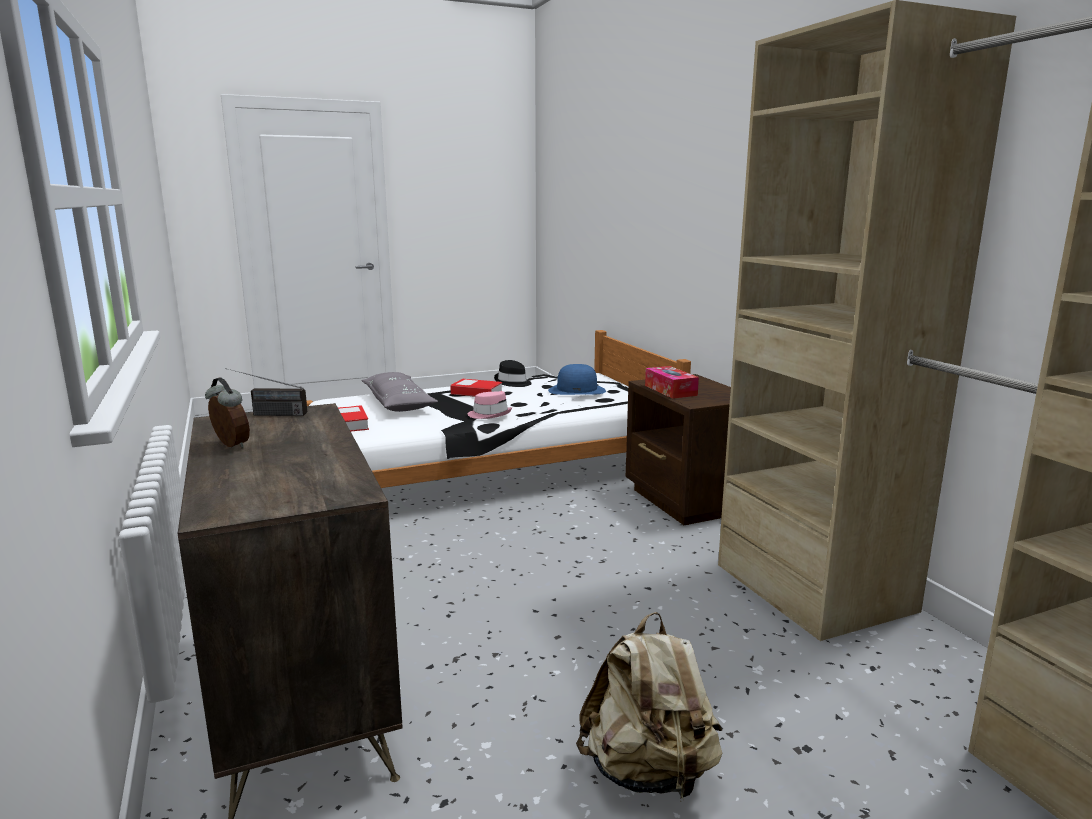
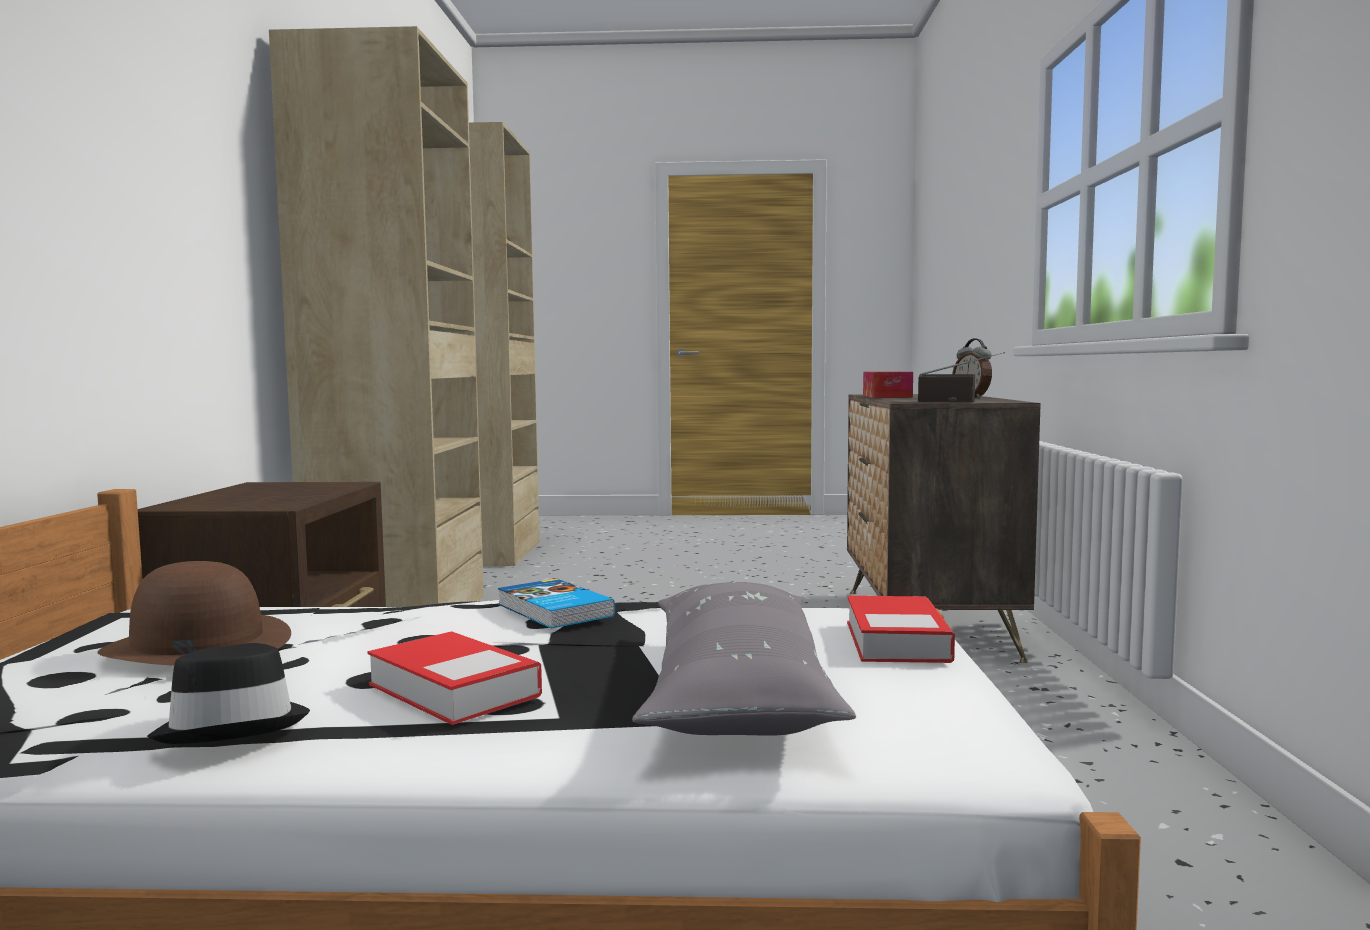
camera: 155 degrees left, 10 degrees down
(489, 414) = (553, 610): pink hat -> book
(577, 390) = (197, 644): blue hat -> brown hat
(648, 772) = (698, 579): beige backpack -> none
(670, 390) = (305, 495): tissue box -> tissue box (886, 396)

